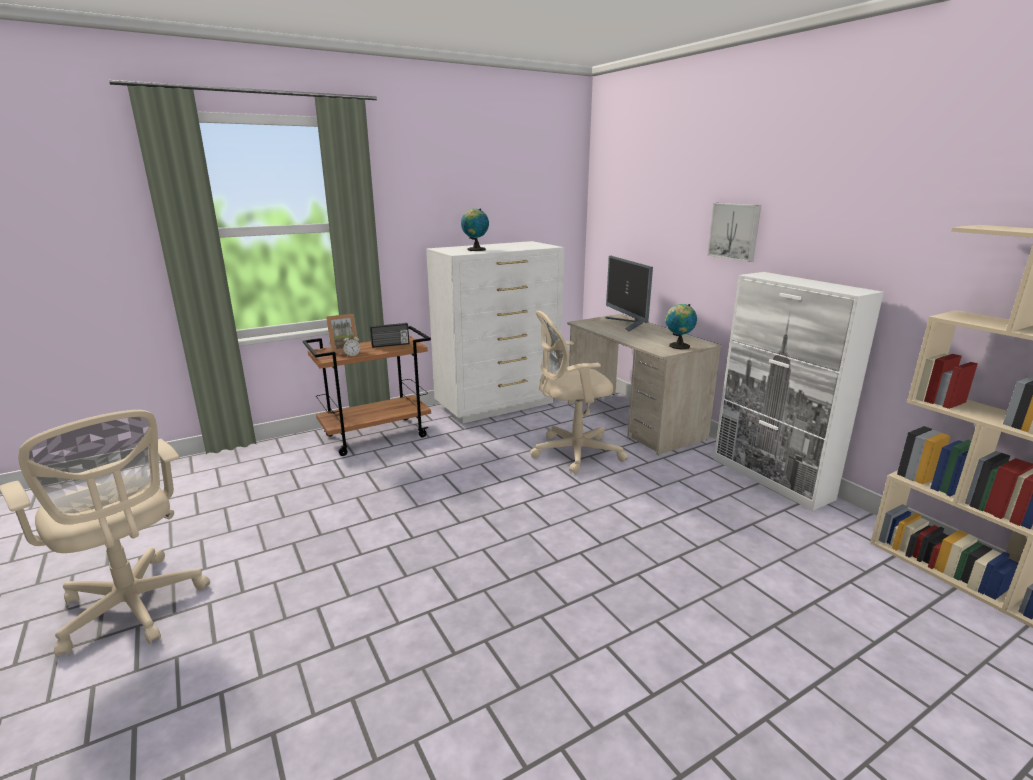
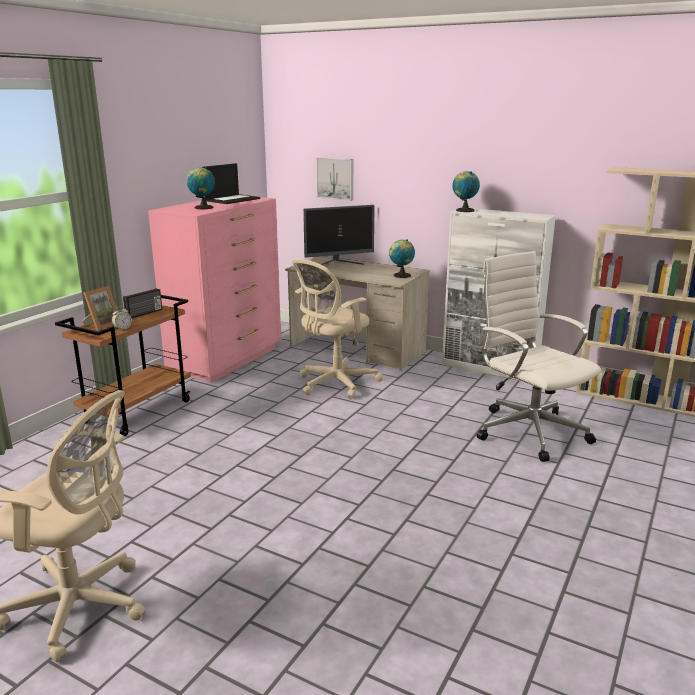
camera: 30 degrees left, 0 degrees up
(499, 405) = (227, 360): white dresser -> pink dresser
(520, 245) = (232, 199): none -> laptop
(627, 324) = (338, 263): monitor -> monitor turned 60 degrees counterclockwise
(735, 231) = (430, 176): picture -> picture (335, 178)
(750, 576) = (529, 430): none -> white office chair
(759, 275) = (464, 210): none -> globe

